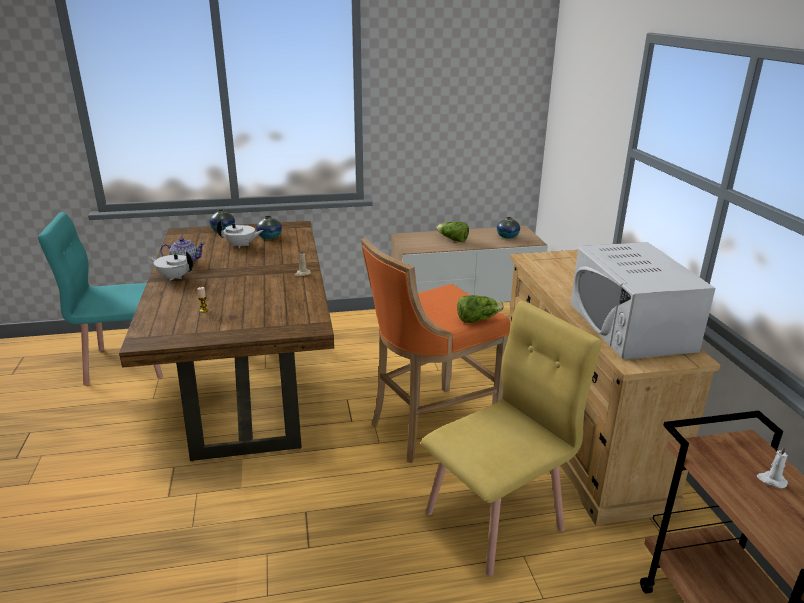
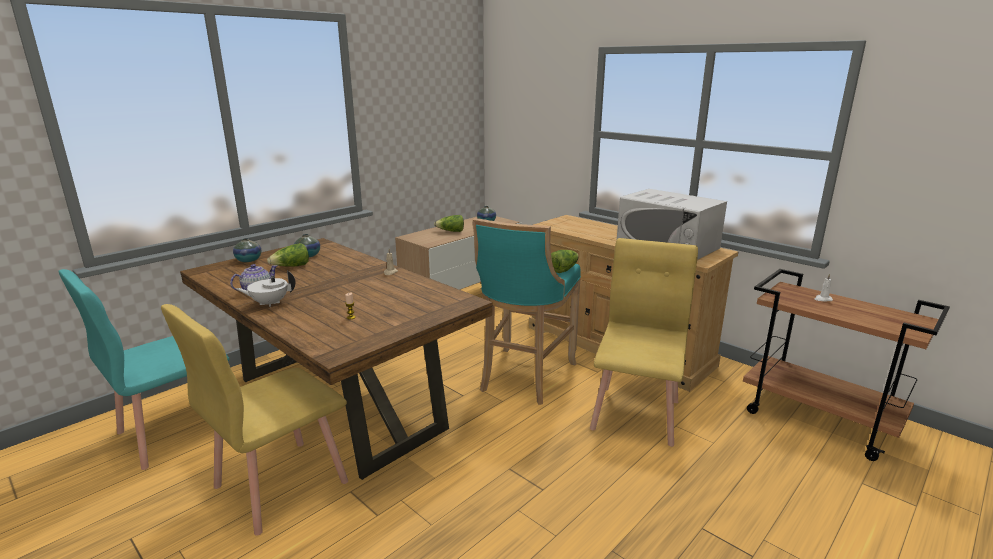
camera: 35 degrees left, 5 degrees down
(140, 436) = (279, 484): none -> yellow chair
(241, 245) = (291, 267): white teapot -> lettuce
(429, 427) = (524, 377): orange stool -> turquoise stool

